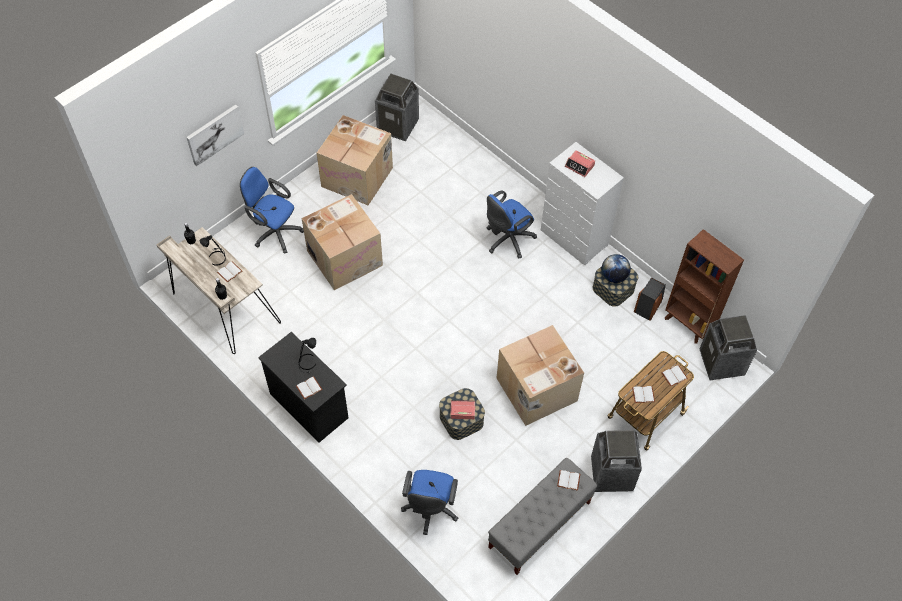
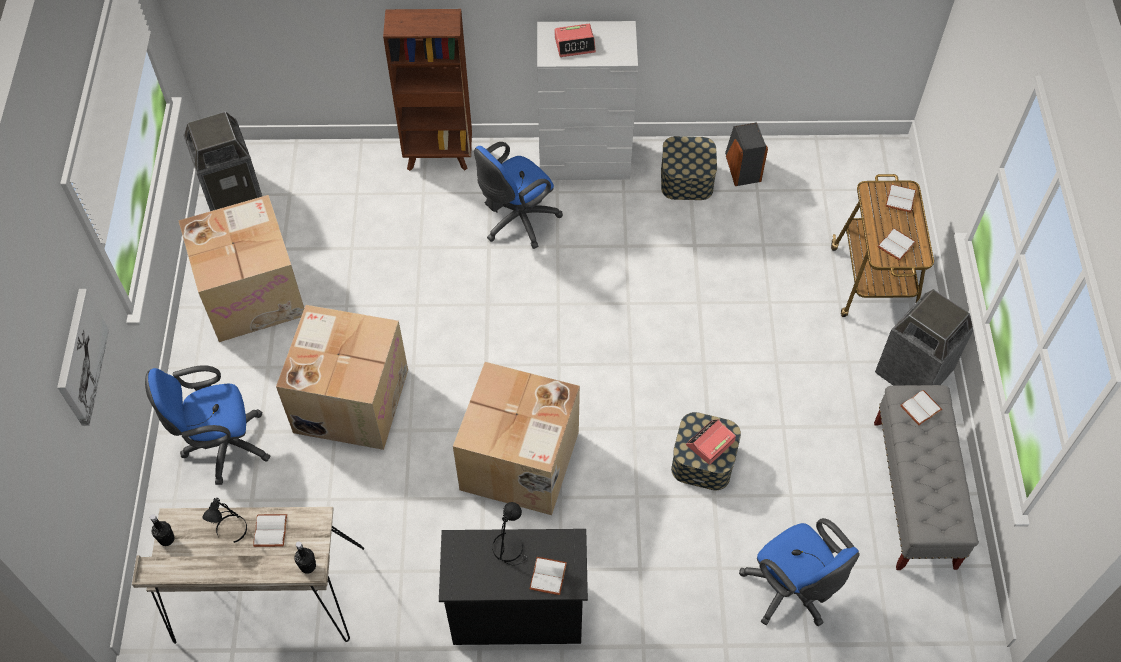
camera: 45 degrees left, 0 degrees up
(507, 240) = (516, 221): blue office chair -> blue office chair turned 45 degrees clockwise
(536, 390) = (740, 355): cardboard box -> cardboard box (520, 462)
(614, 276) = (688, 160): globe -> none
(688, 324) = (800, 153): brown bookcase -> brown bookcase (439, 156)
(721, 363) = (875, 165): trash can -> none

